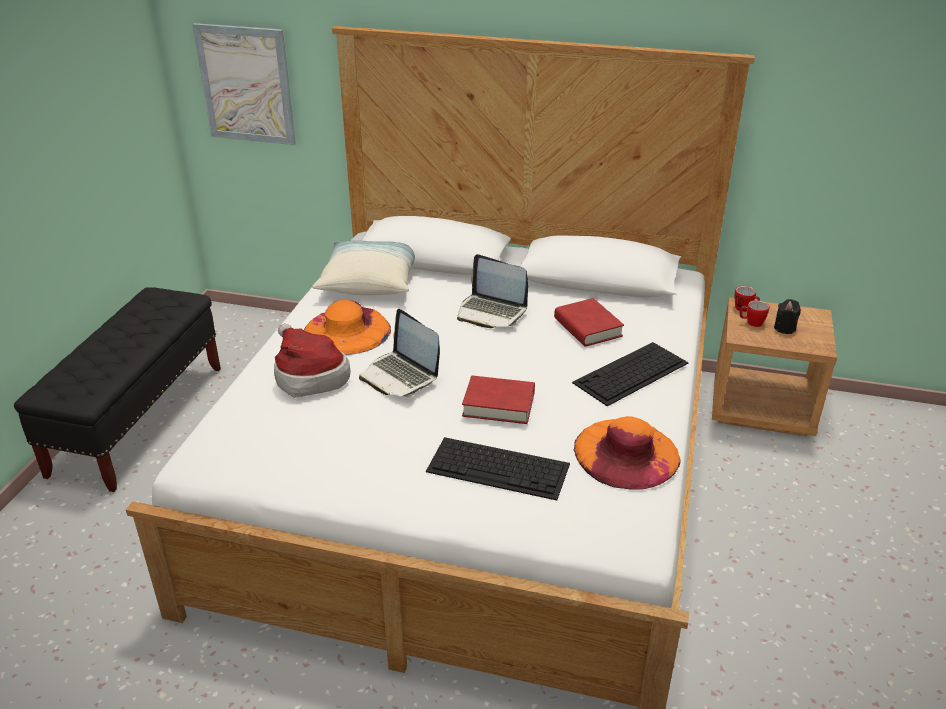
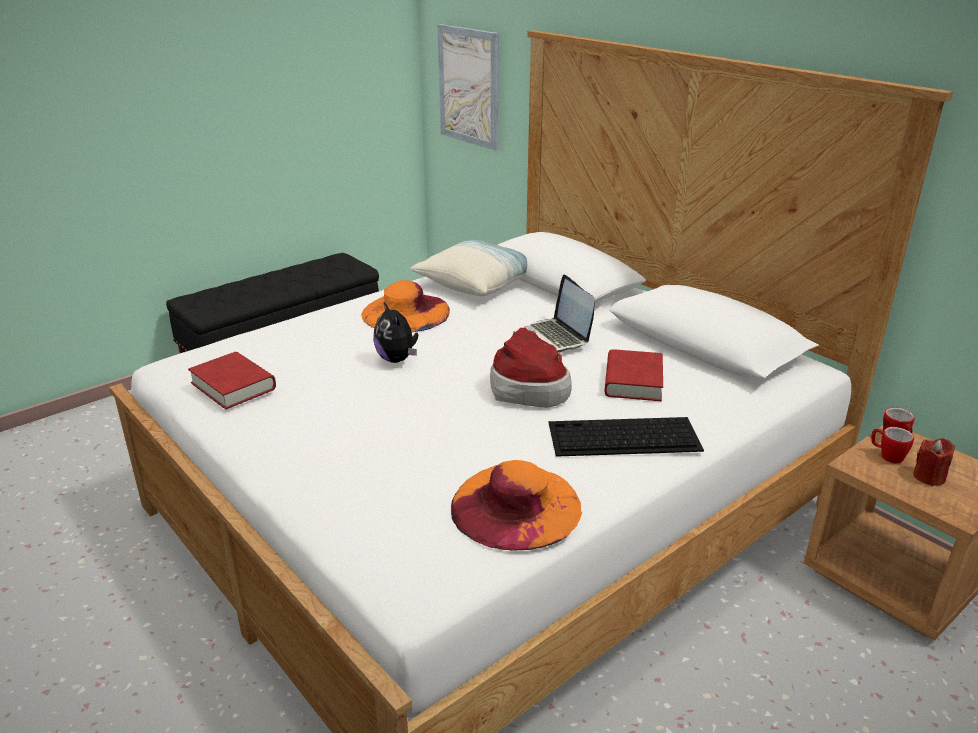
camera: 35 degrees right, 5 degrees down
(309, 376) = (326, 335): hat -> hat (528, 387)
(400, 375) = (397, 359): laptop -> plush toy
(498, 404) = (451, 414): red book -> red book (233, 386)
(499, 468) = (378, 466): keyboard -> none
(784, 328) = (929, 477): black candle -> red candle

